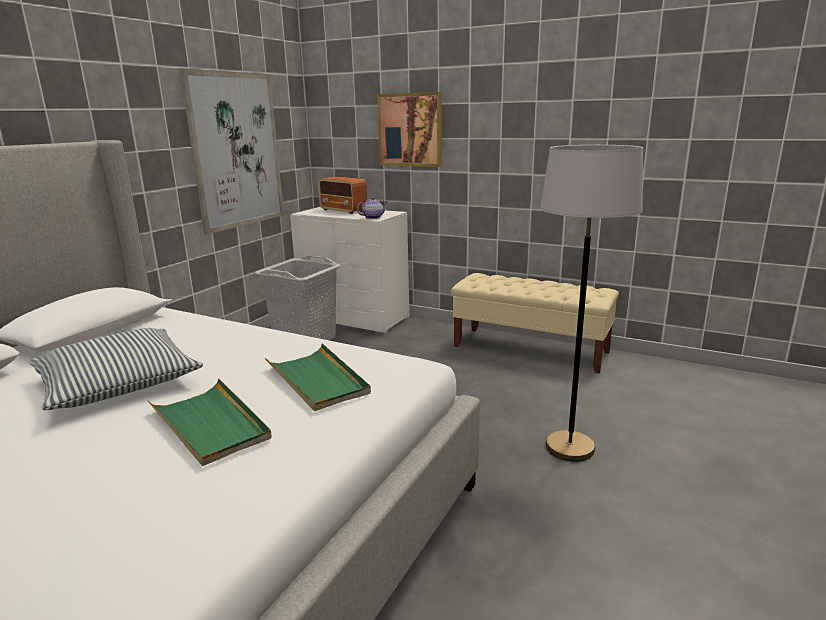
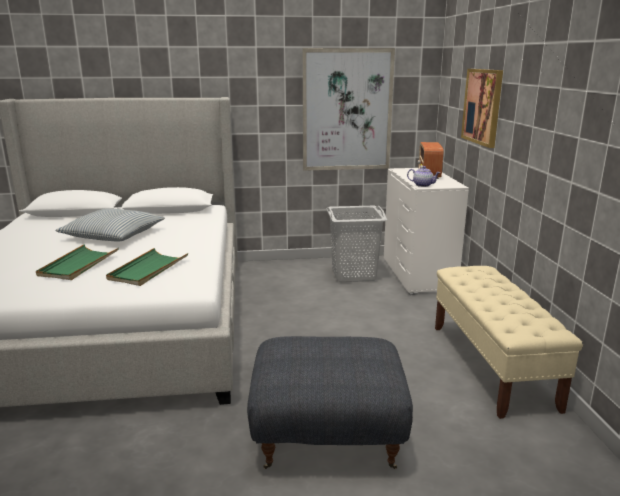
camera: 55 degrees right, 0 degrees up
(569, 447) = (328, 435): grey floor lamp -> grey ottoman

